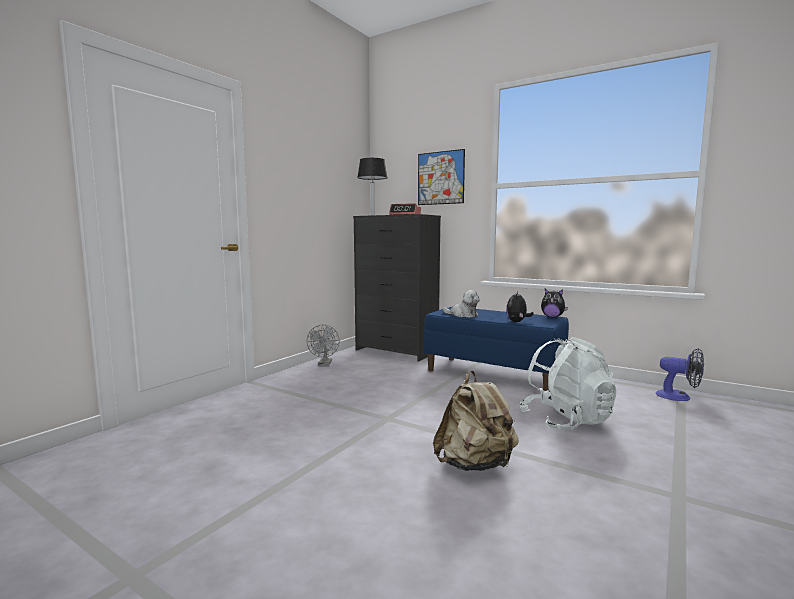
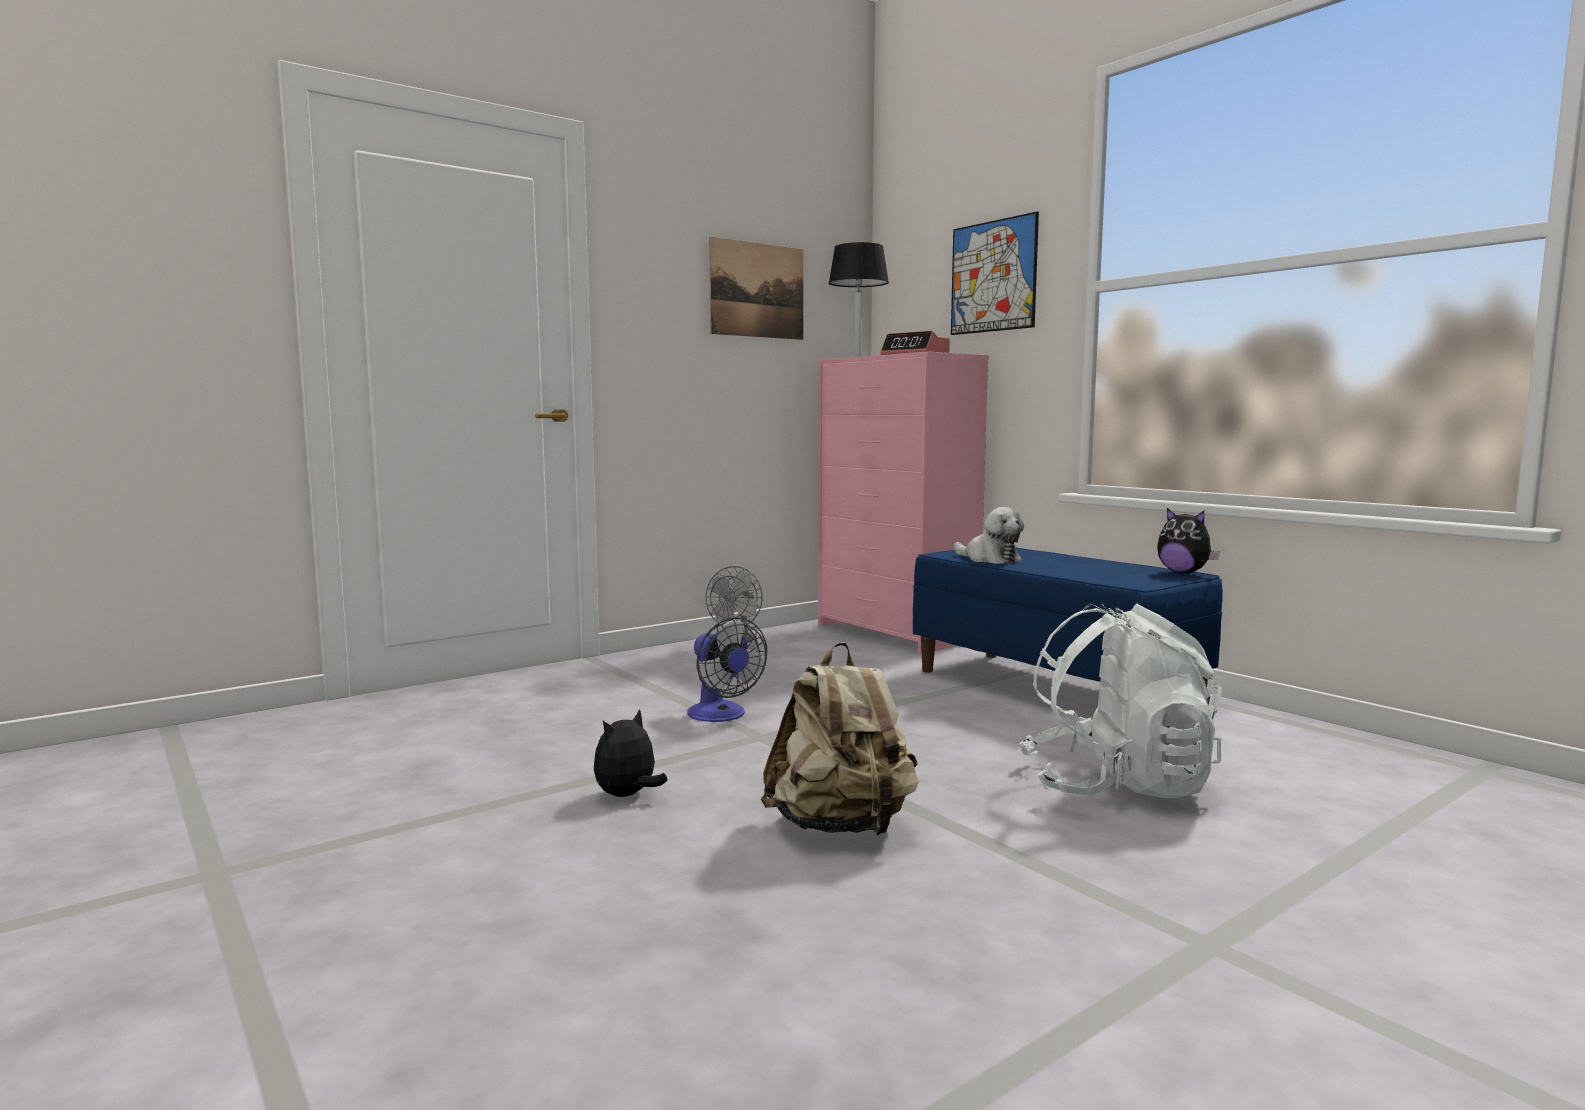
camera: 20 degrees right, 0 degrees up
(323, 179) = (757, 290): none -> picture
(397, 351) = (896, 633): black dresser -> pink dresser
(517, 322) = (1084, 576): plush toy -> plush toy (628, 795)
(679, 397) = (1466, 778): fan -> fan (721, 715)

